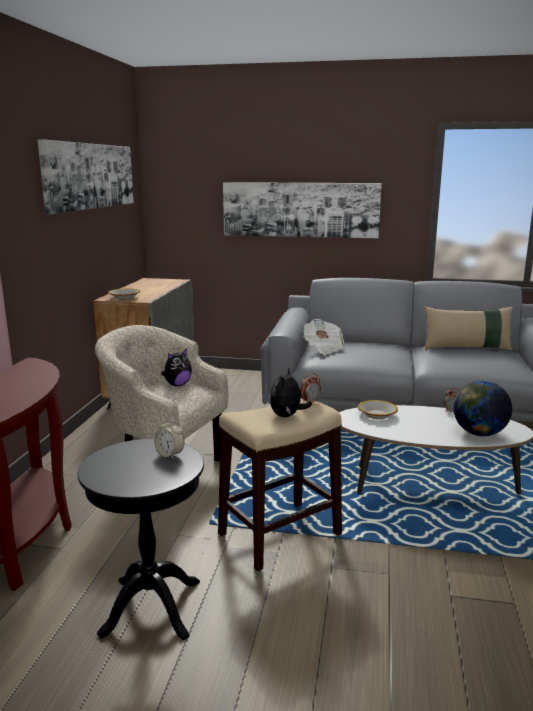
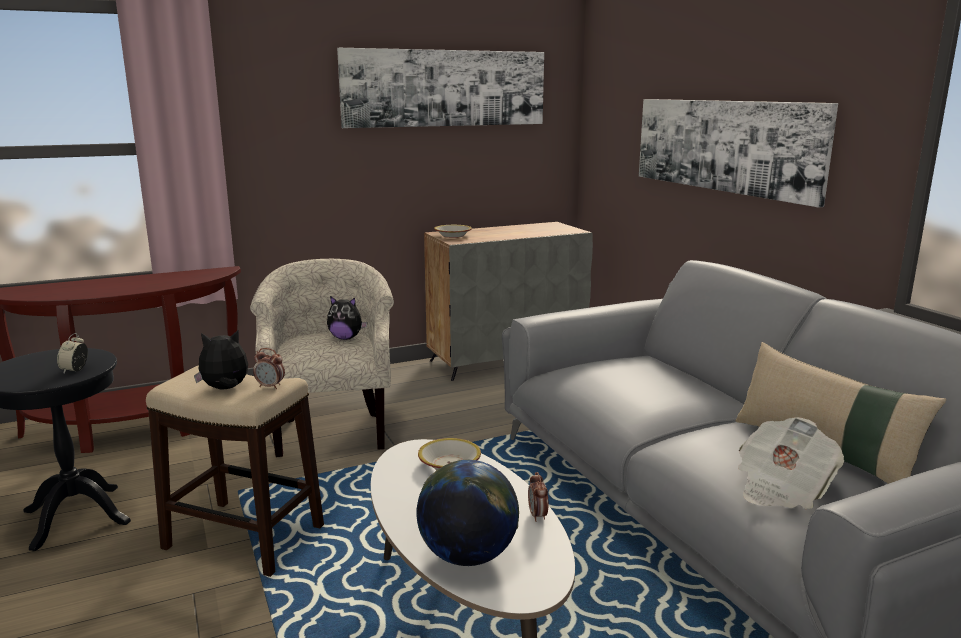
camera: 55 degrees right, 0 degrees up
(323, 348) = (604, 363): newspaper -> newspaper (781, 487)

